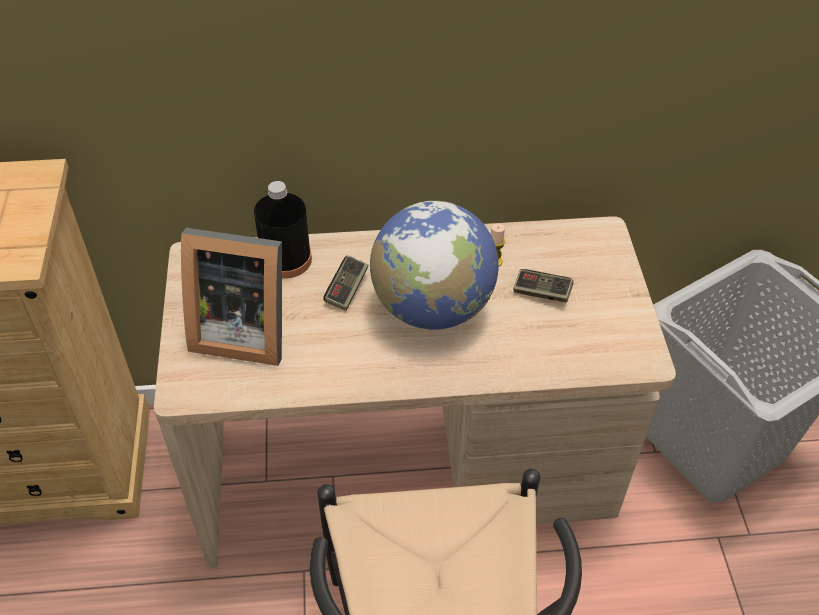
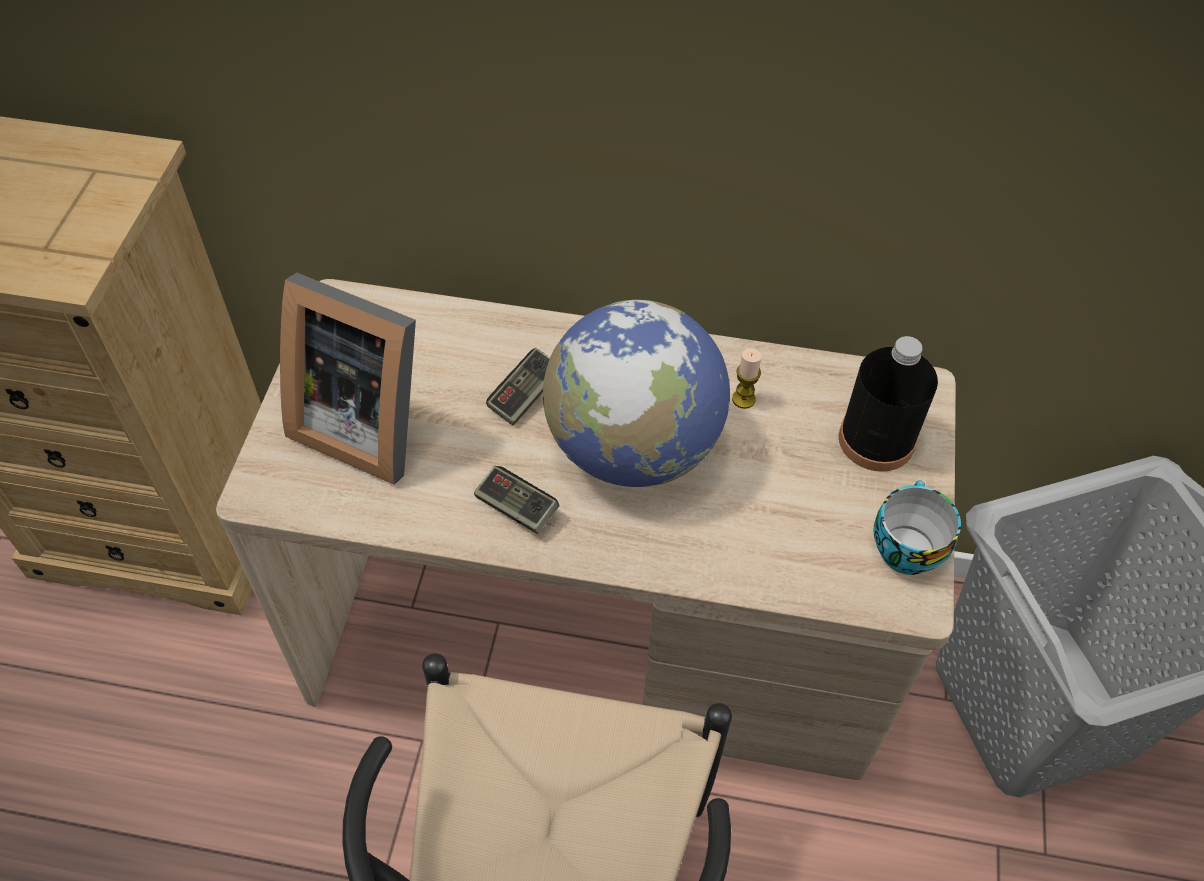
camera: 15 degrees right, 5 degrees up
(286, 259) = (459, 334): black bottle -> black bottle (876, 440)
(542, 292) = (796, 461): game controller -> game controller (516, 508)
(628, 330) = (904, 547): none -> cup

